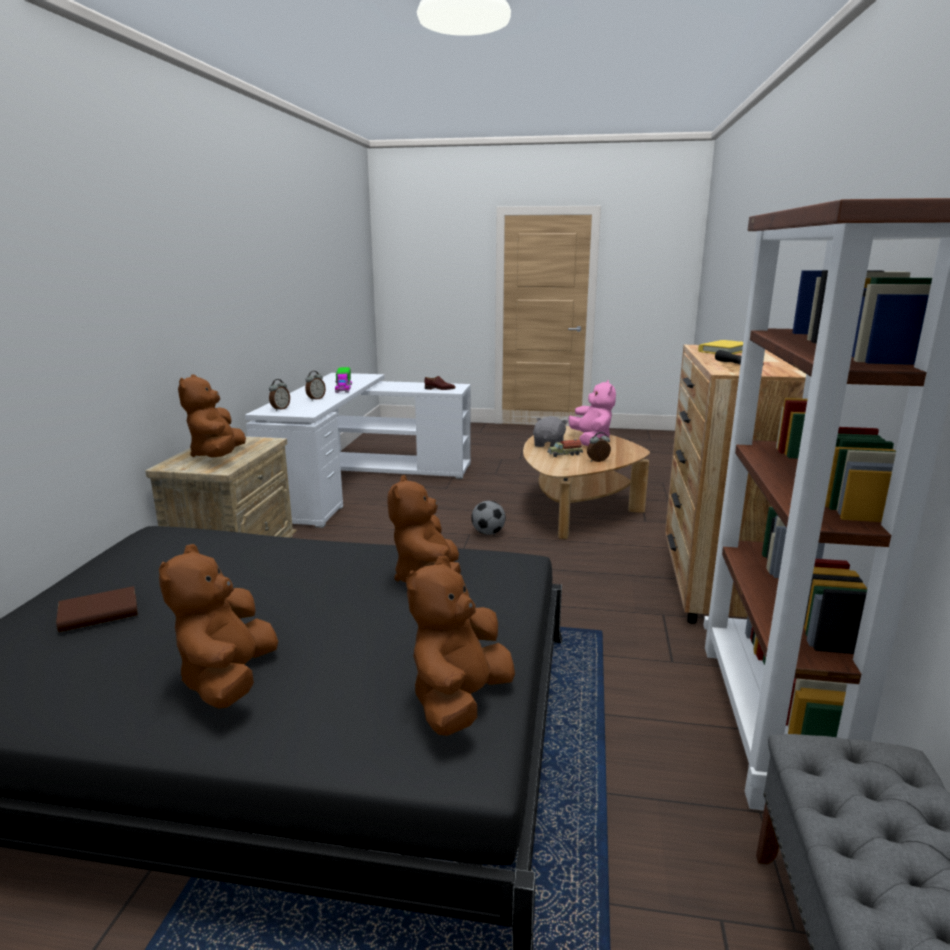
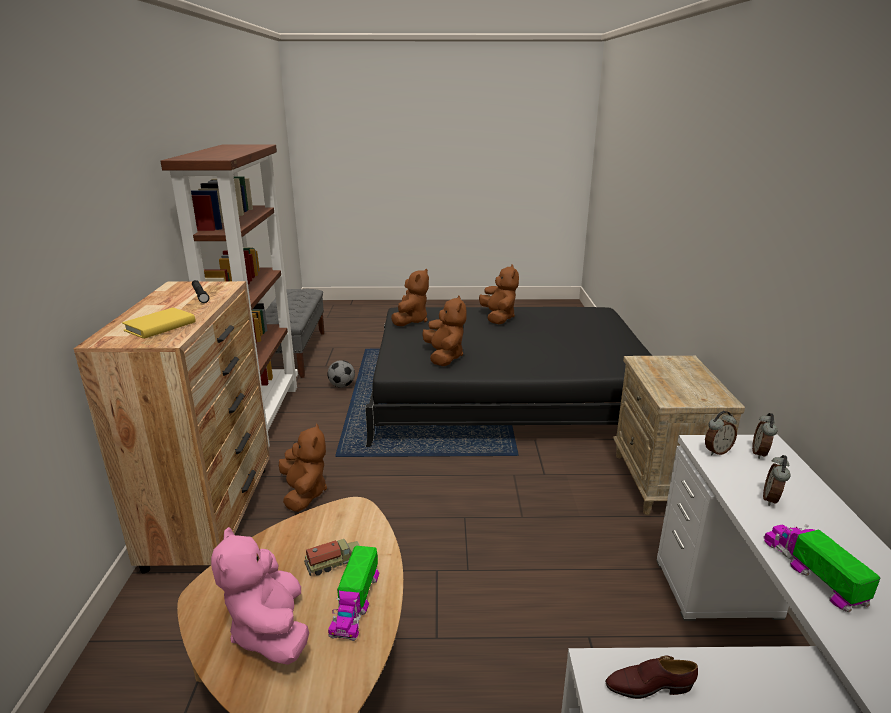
camera: 170 degrees right, 5 degrees up
(99, 613) = (587, 330): brown book -> none
(218, 456) = (672, 374): brown plush toy -> brown plush toy (304, 493)
(488, 533) = (444, 575): football -> football (342, 386)
(549, 444) = (356, 603): grey plush toy -> toy truck
(598, 461) = (287, 543): alarm clock -> alarm clock (716, 451)

